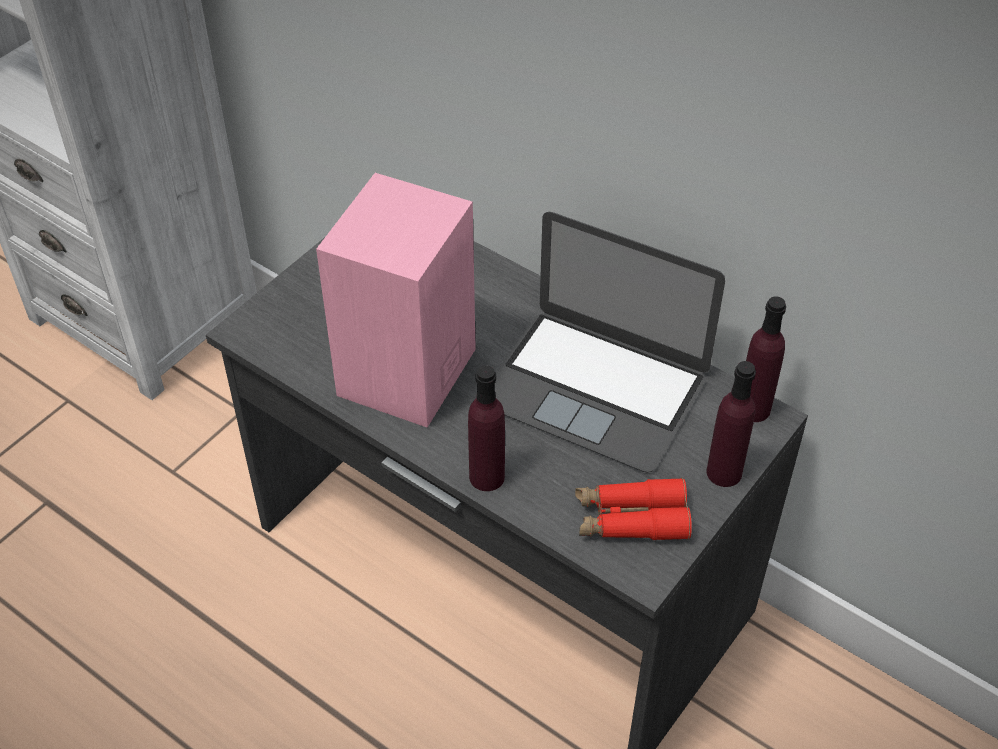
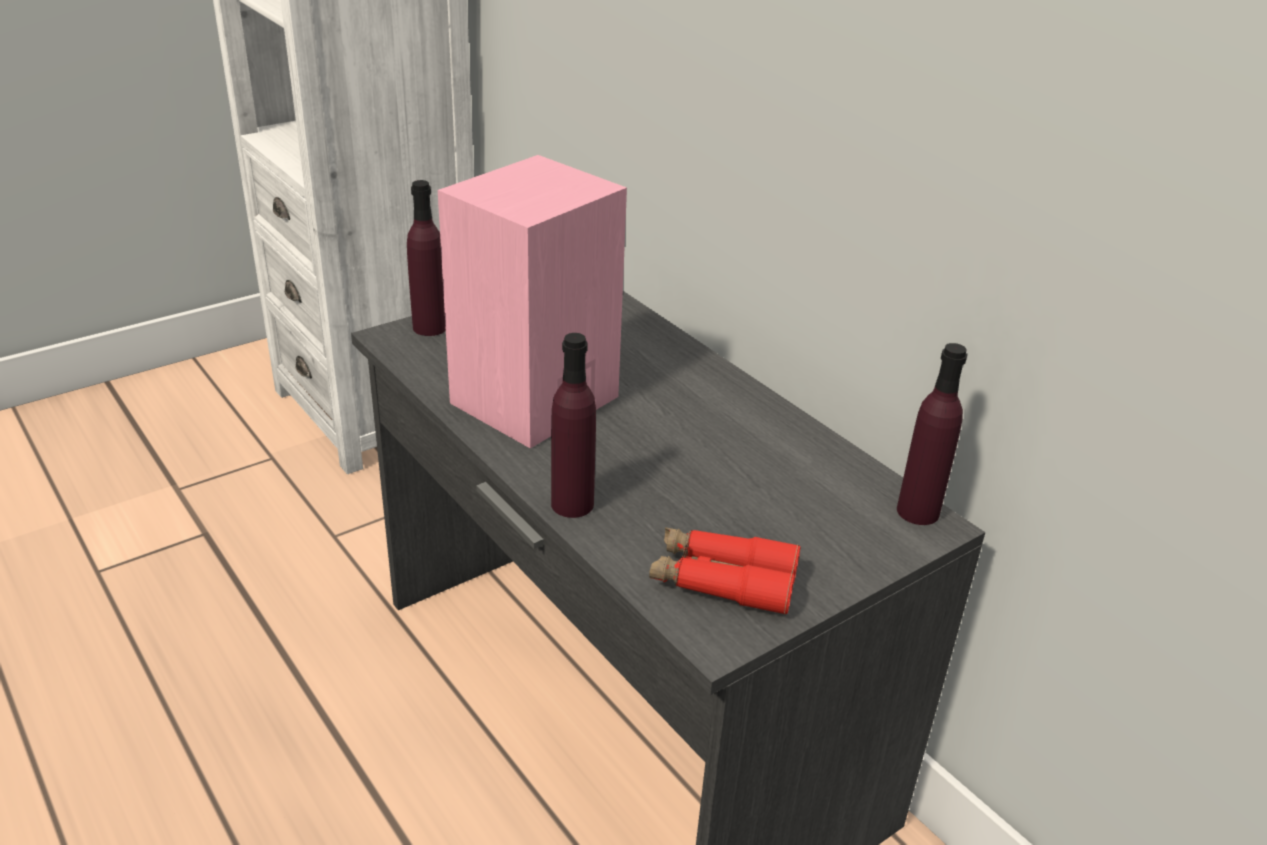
camera: 15 degrees right, 15 degrees down
(594, 389) = (734, 455): laptop -> none
(724, 472) = (858, 562): purple bottle -> purple bottle (430, 327)

